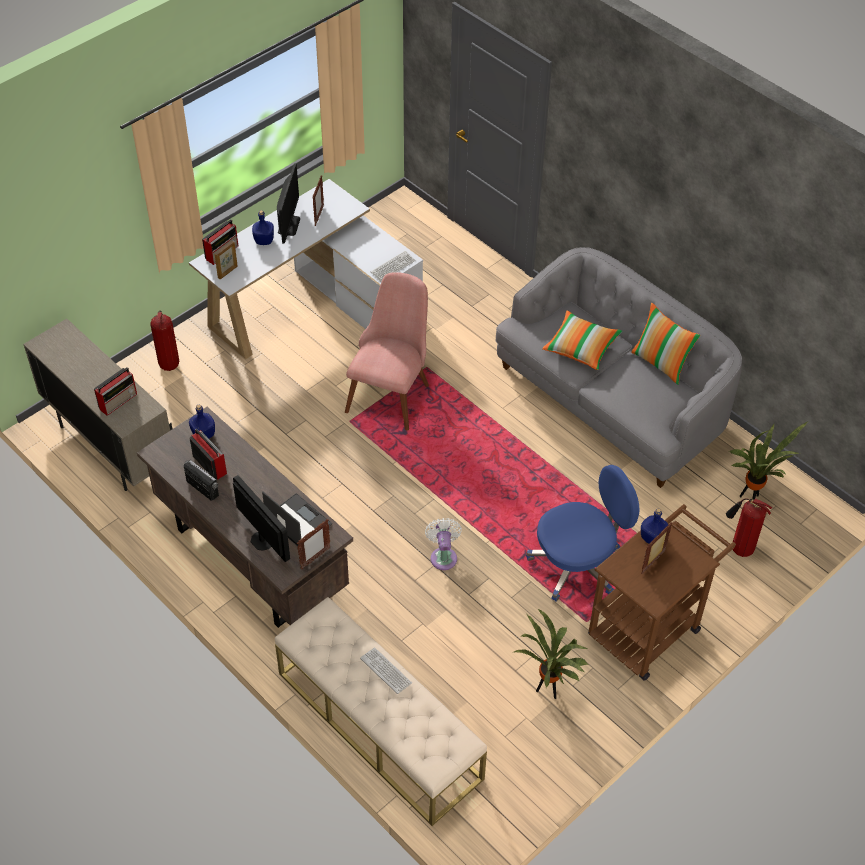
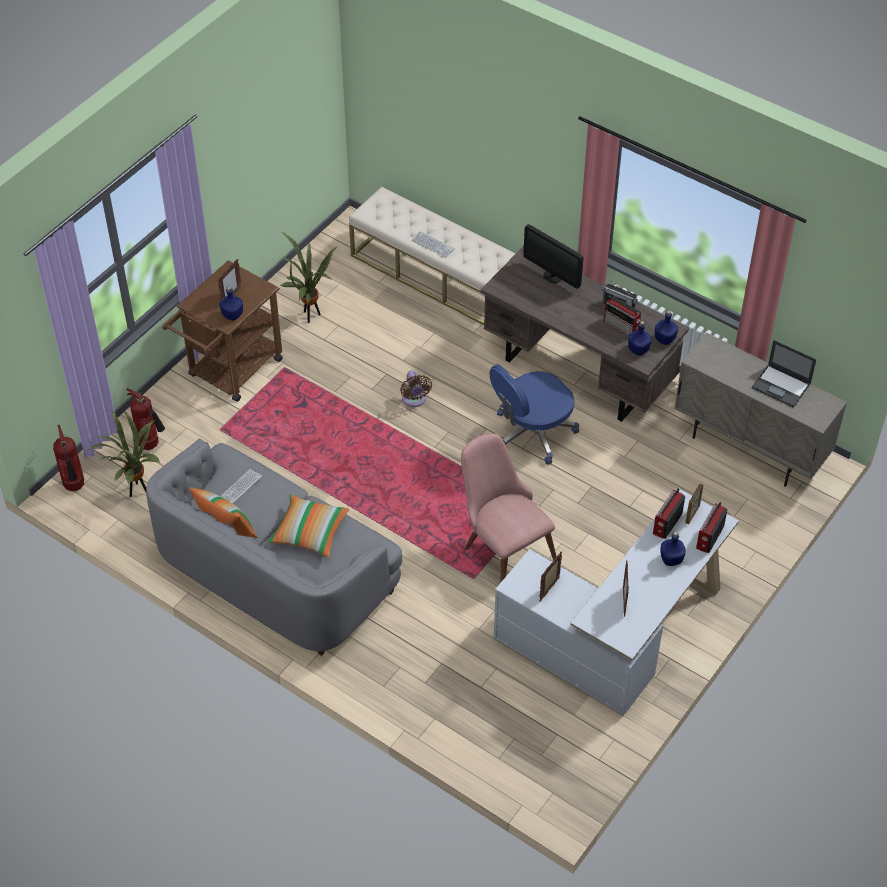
camera: 170 degrees right, 0 degrees up
(118, 401) = (727, 362): radio -> radio (666, 524)
(168, 363) = (739, 540): fire extinguisher -> fire extinguisher (75, 487)
(169, 442) = (665, 339): none -> blue bottle
(289, 225) = (652, 583): monitor -> none
(297, 521) = (529, 294): laptop -> laptop (782, 386)
(315, 558) = (505, 269): picture frame -> picture frame (549, 590)
(392, 390) = (502, 547): pink chair -> pink chair turned 135 degrees clockwise
(393, 267) = (525, 573): keyboard -> keyboard (240, 488)
(443, 556) = (414, 400): white fan -> brown fan
(577, 564) = (296, 411): blue office chair -> blue office chair (532, 433)

